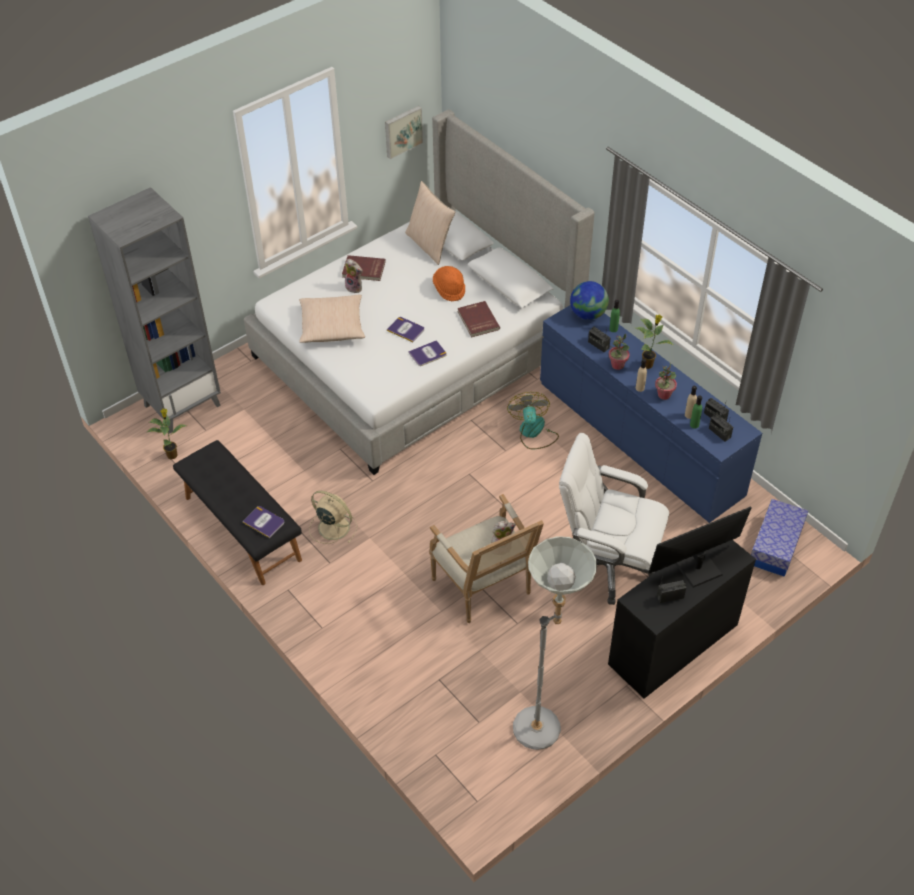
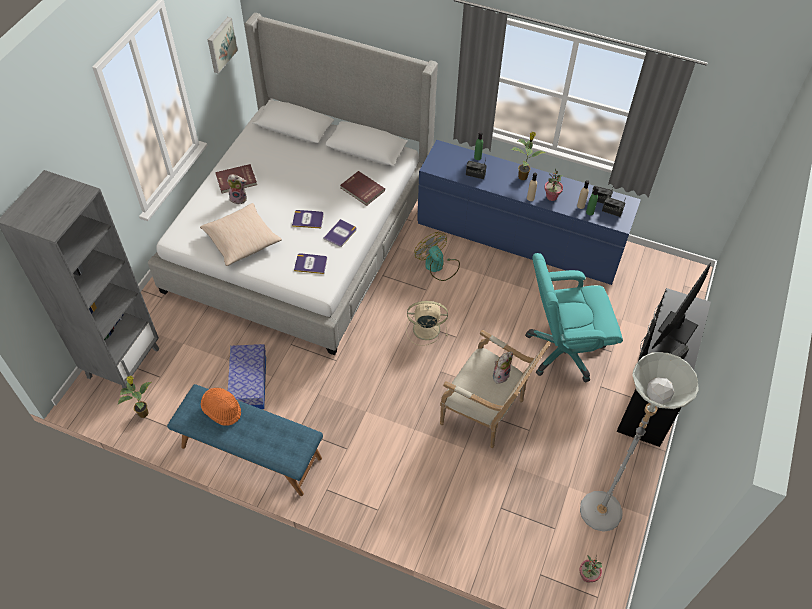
camera: 30 degrees left, 5 degrees up
(241, 528) = (250, 453): black bench -> blue bench
(264, 522) = (288, 442): book -> book (310, 264)
(332, 527) = (329, 416): beige fan -> beige fan (425, 329)
(430, 245) = (279, 139): beige pillow -> none
(449, 289) = (321, 171): orange hat -> orange hat (222, 410)
(588, 314) = (450, 152): globe -> none
(607, 565) = (563, 351): white office chair -> turquoise office chair
(617, 365) = (501, 186): potted plant -> potted plant (587, 576)
(776, 546) = (667, 283): storage box -> storage box (249, 383)

